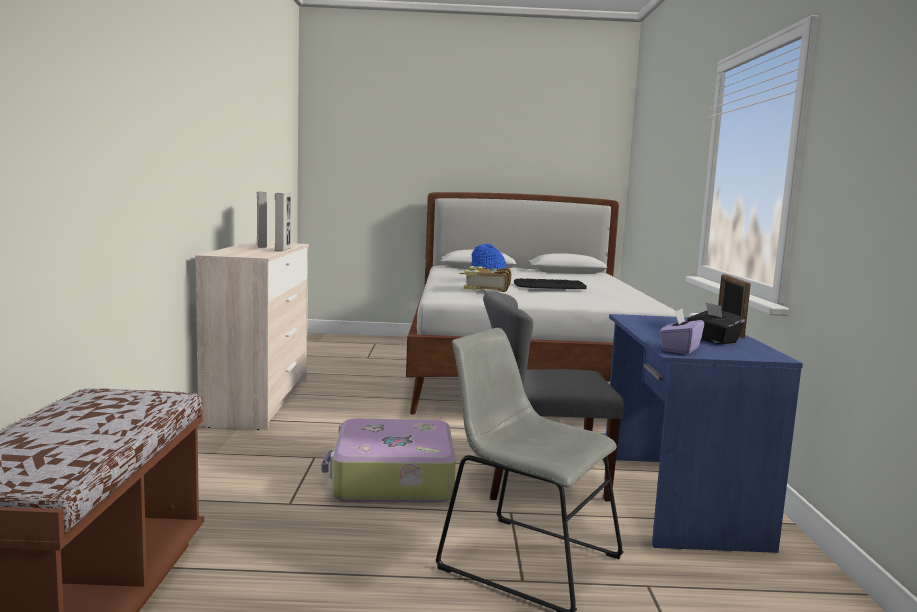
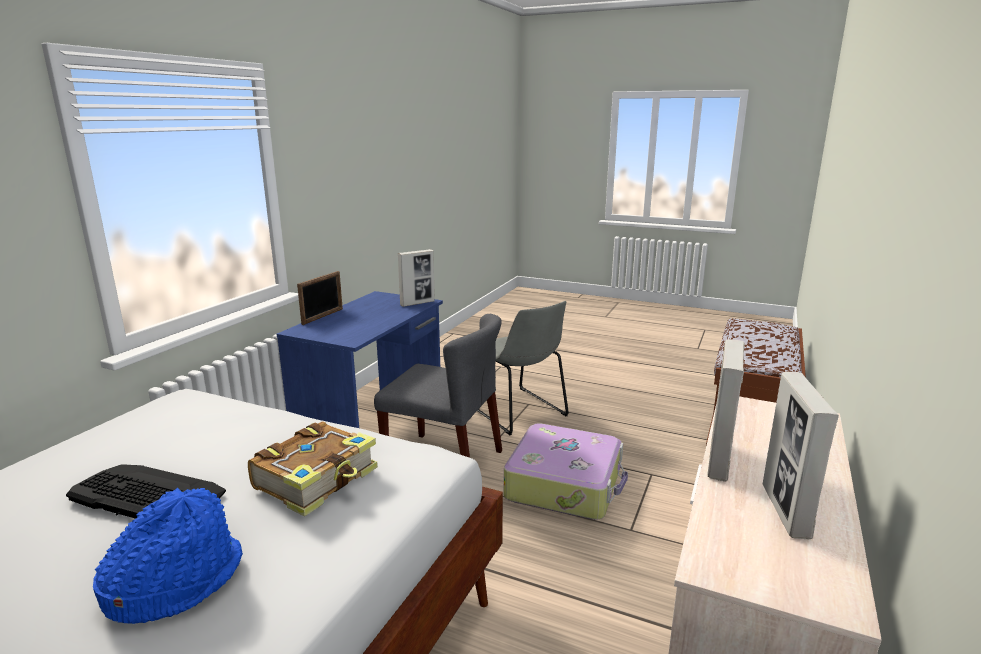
camera: 155 degrees left, 10 degrees up
(680, 349) = (417, 303): purple tissue box -> picture frame
(713, 340) = (370, 308): black tissue box -> none

